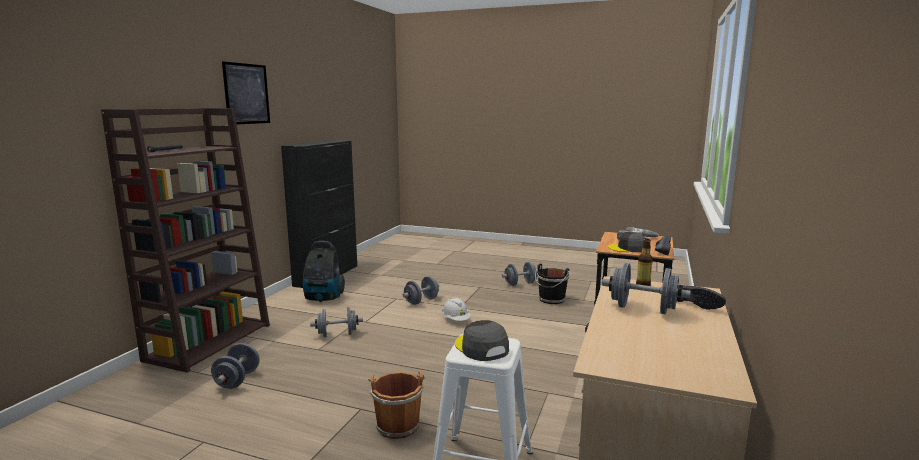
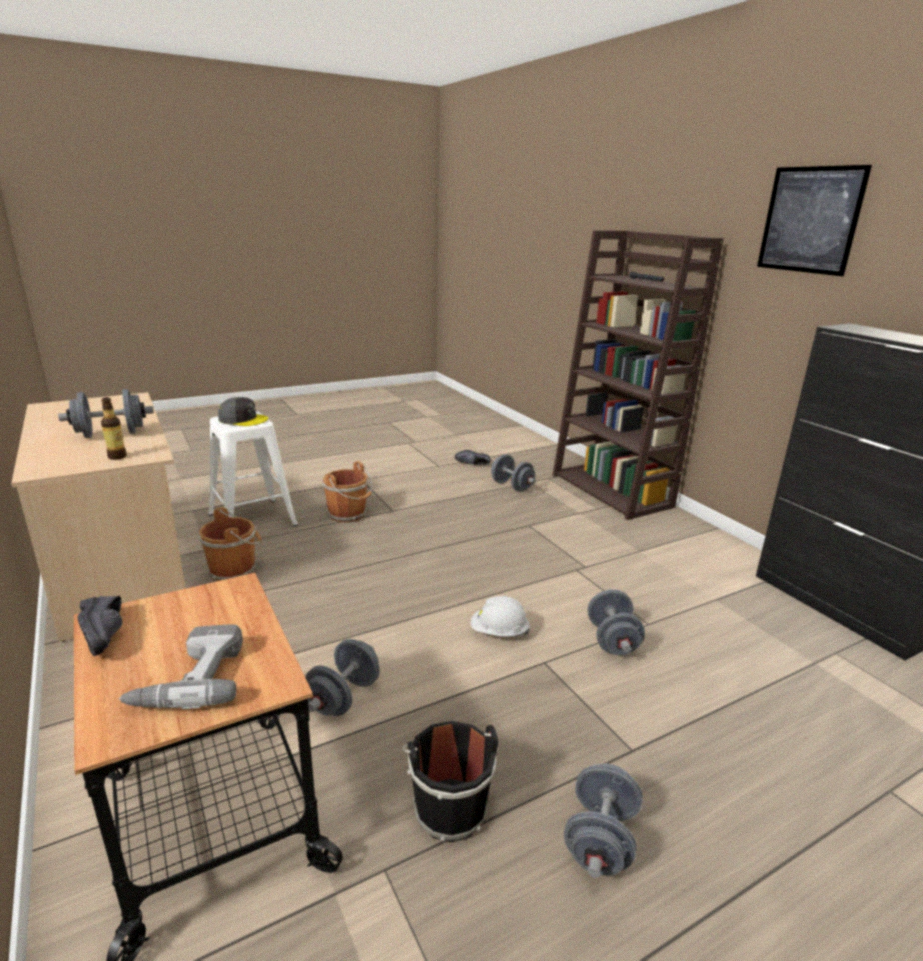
camera: 130 degrees right, 10 degrees up
(323, 298) = (701, 571): vacuum cleaner -> none
(337, 334) = (555, 543): grey dumbbell -> grey dumbbell (343, 697)
(548, 417) = (234, 570): none -> brown bucket
(627, 248) = (194, 611): grey cap -> none
(695, 304) = (52, 453): black shoe -> black shoe (473, 465)

